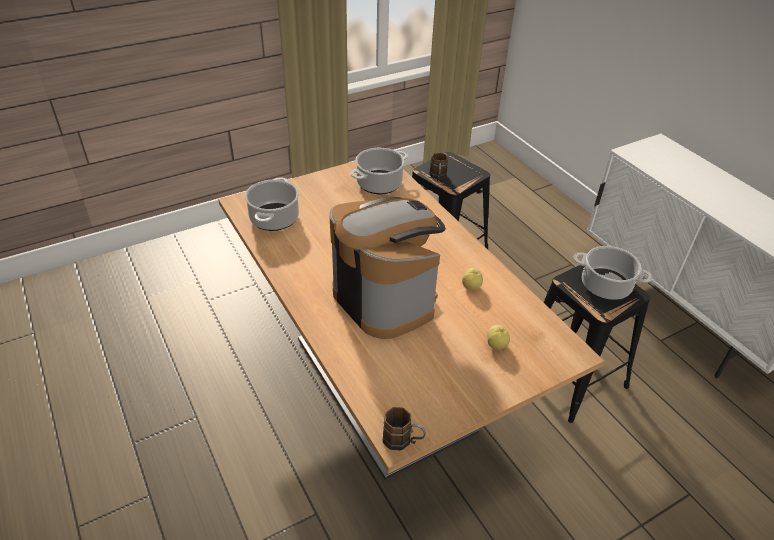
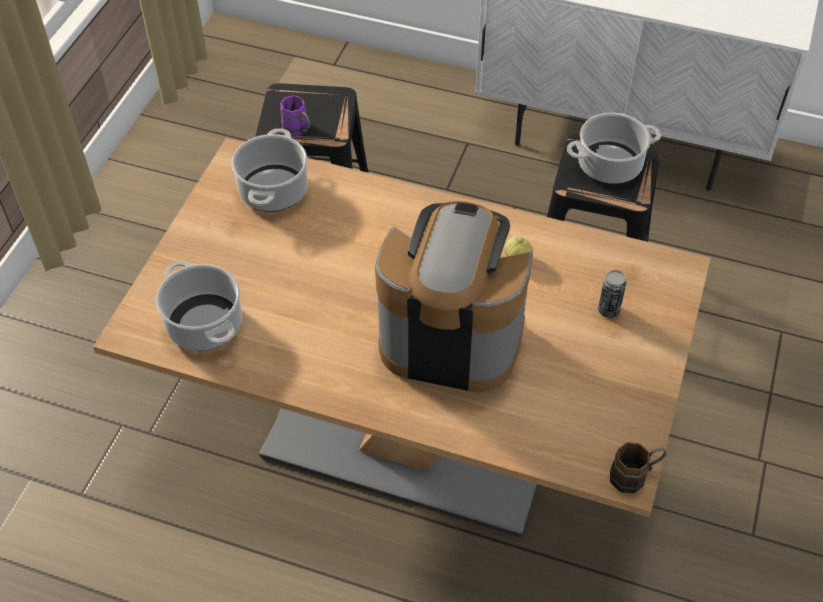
camera: 40 degrees left, 10 degrees up
(438, 177) = (299, 131): brown mug -> purple mug
(497, 344) = (608, 310): apple -> can

